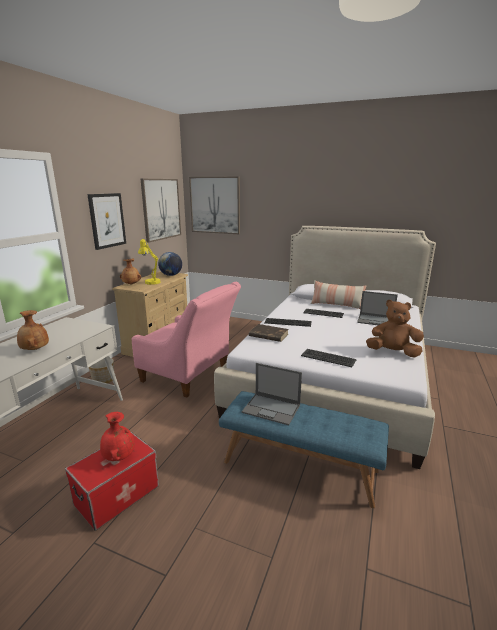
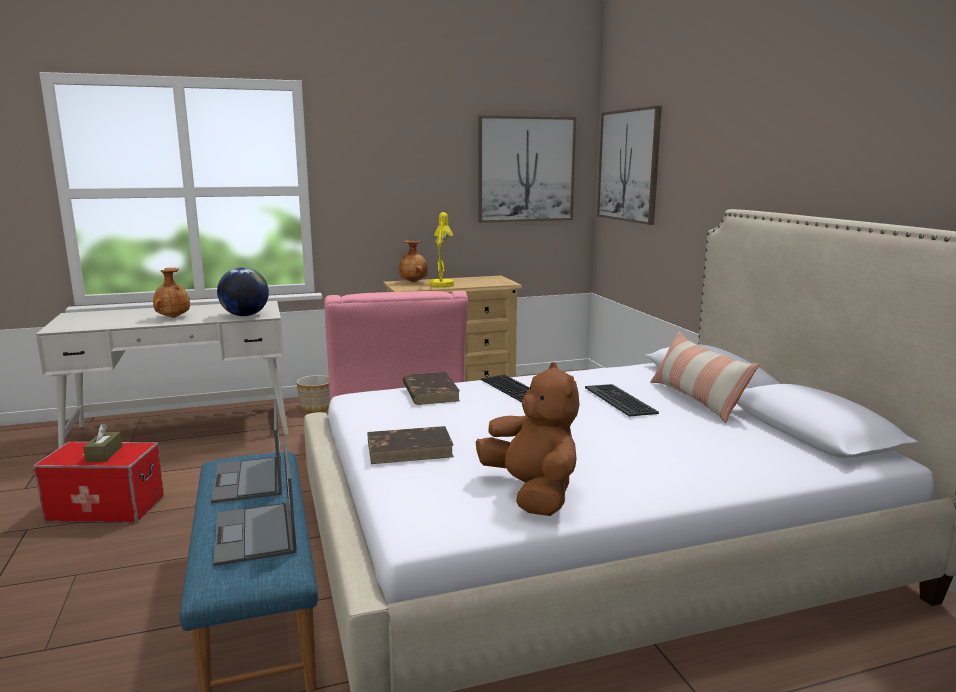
camera: 50 degrees right, 5 degrees down
(107, 220) = (393, 178): picture -> none
(118, 456) = (104, 454): red vase -> brown tissue box
(171, 275) = (493, 282): globe -> globe (245, 315)
(328, 358) = (410, 449): keyboard -> brown book
(376, 320) = (688, 446): laptop -> laptop (256, 534)

